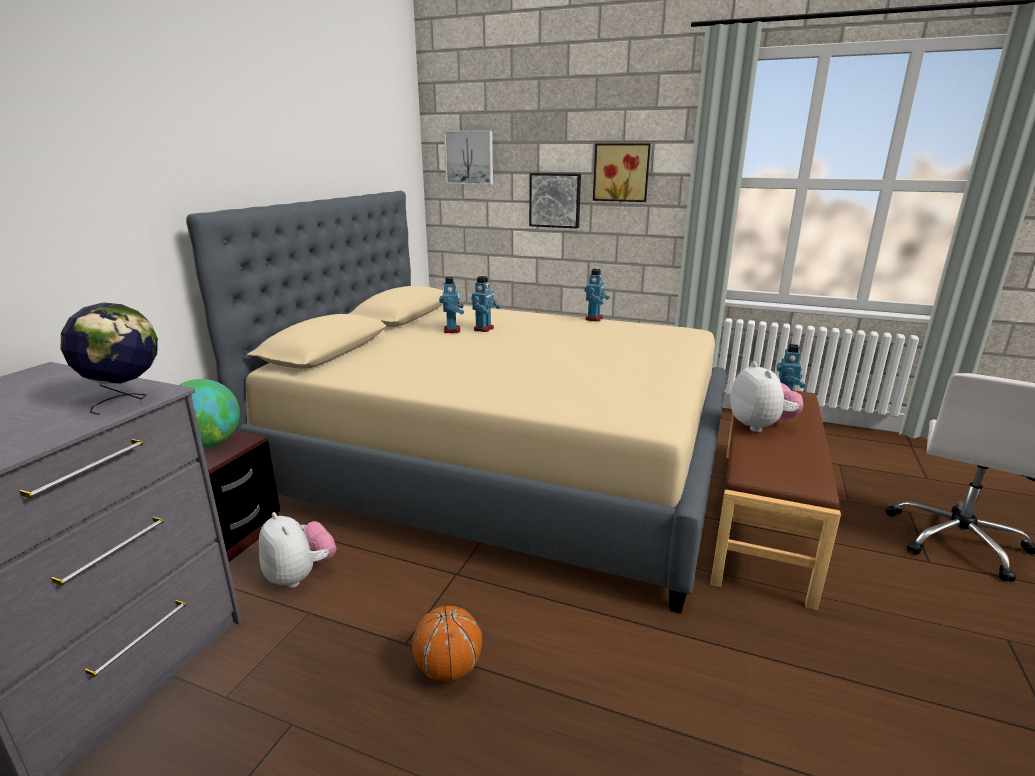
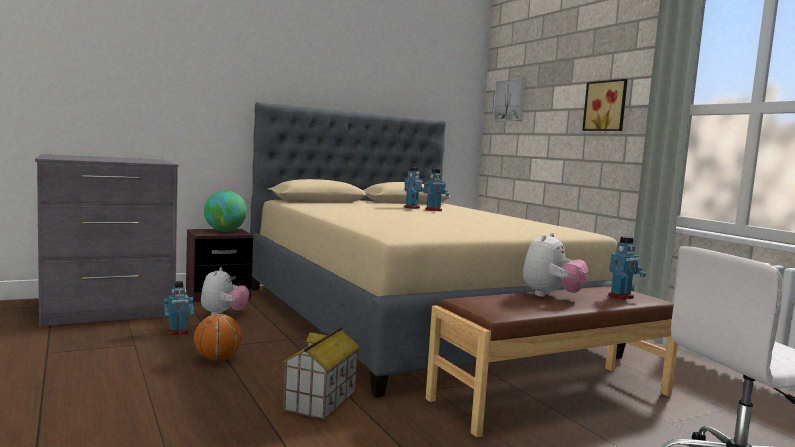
camera: 40 degrees right, 15 degrees down
(127, 401) = (148, 162): globe -> none
(555, 200) = (559, 132): picture -> none
(594, 319) = (530, 220): toy robot -> toy robot (178, 332)
(657, 657) = (321, 401): none -> toy house

